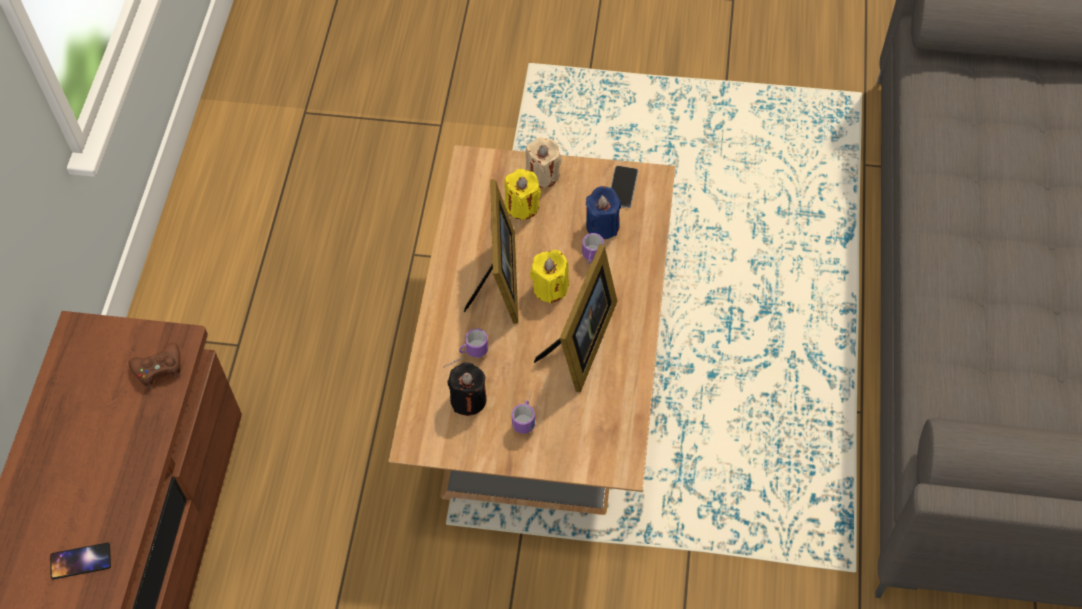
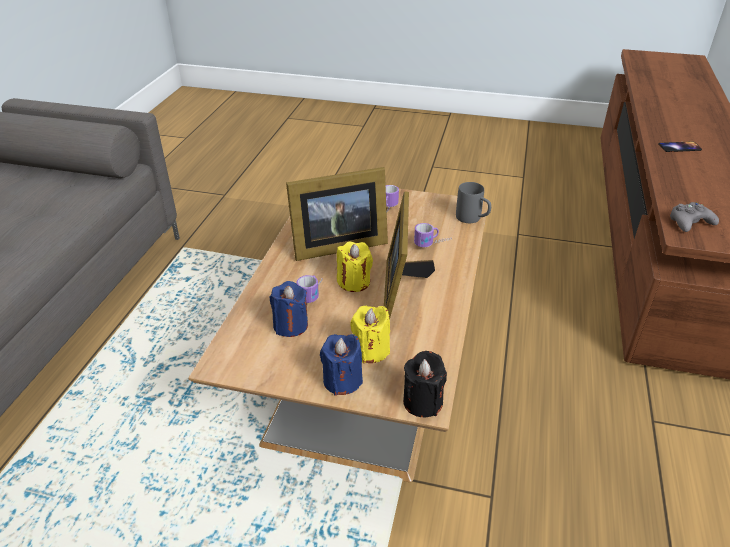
camera: 175 degrees left, 20 degrees down
(159, 369) = (690, 222): brown game controller -> grey game controller
(413, 412) = (473, 219): none -> grey mug
(468, 400) = (430, 222): black candle -> black candle (422, 402)
(543, 174) = (342, 380): beige candle -> blue candle
(581, 344) = (335, 245): picture frame -> picture frame turned 135 degrees counterclockwise
(622, 187) = (256, 359): phone -> none

